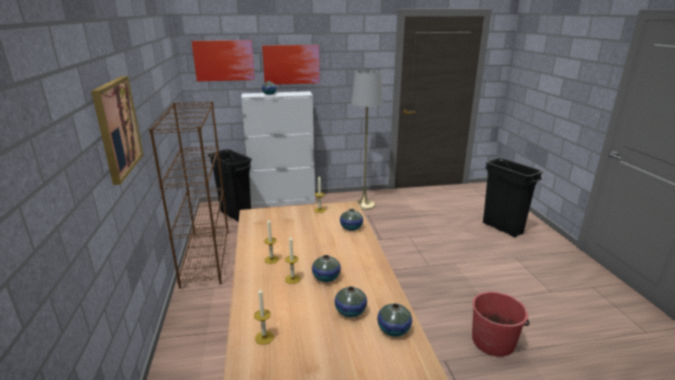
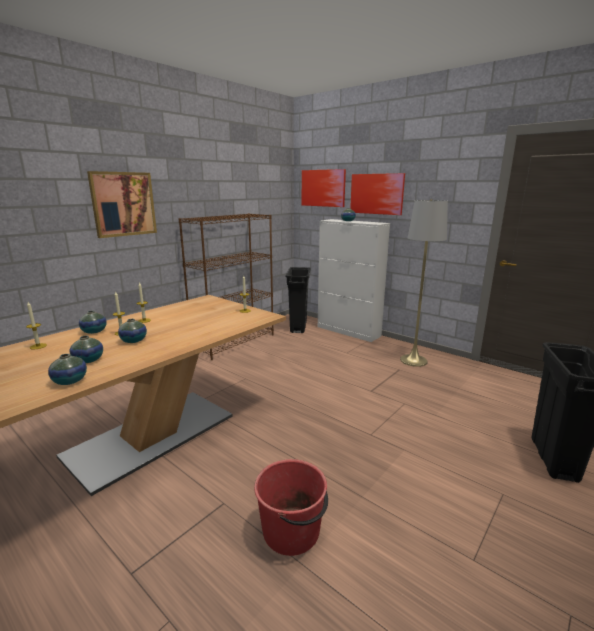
camera: 50 degrees right, 5 degrees down
(351, 228) = (229, 327): vase -> vase (94, 331)

